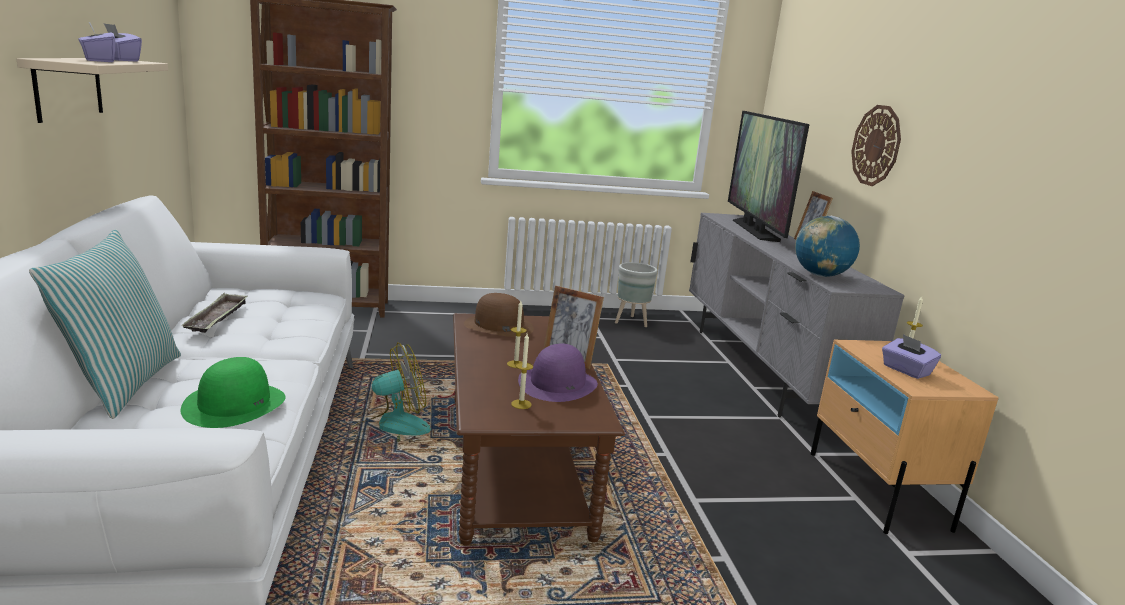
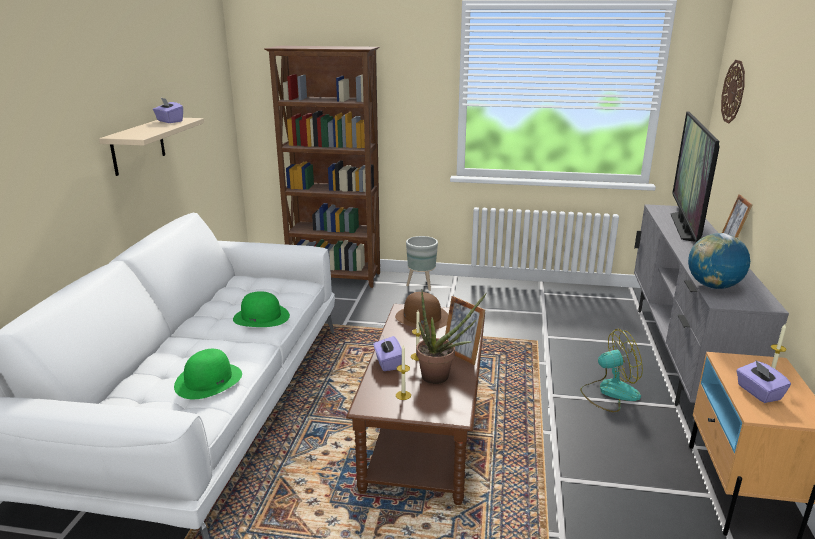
camera: 20 degrees right, 5 degrees up
(99, 61) = (153, 128): purple tissue box -> purple tissue box (387, 363)
(121, 384) = (150, 358): pillow -> none
(217, 318) = (225, 304): tray -> none
(279, 330) = (261, 317): none -> green hat
(391, 429) = (343, 389): fan -> fan (609, 392)
(557, 384) = (441, 378): purple hat -> potted plant
(630, 322) = (576, 298): grey planter -> grey planter (421, 285)
(876, 145) = (784, 163): wall clock -> wall clock (733, 91)

